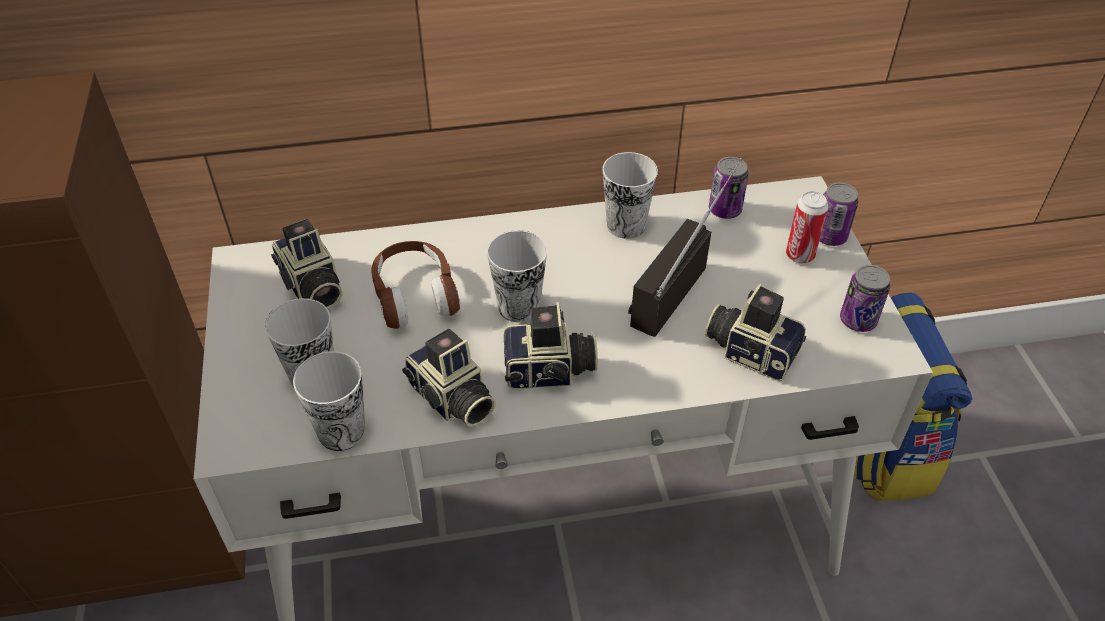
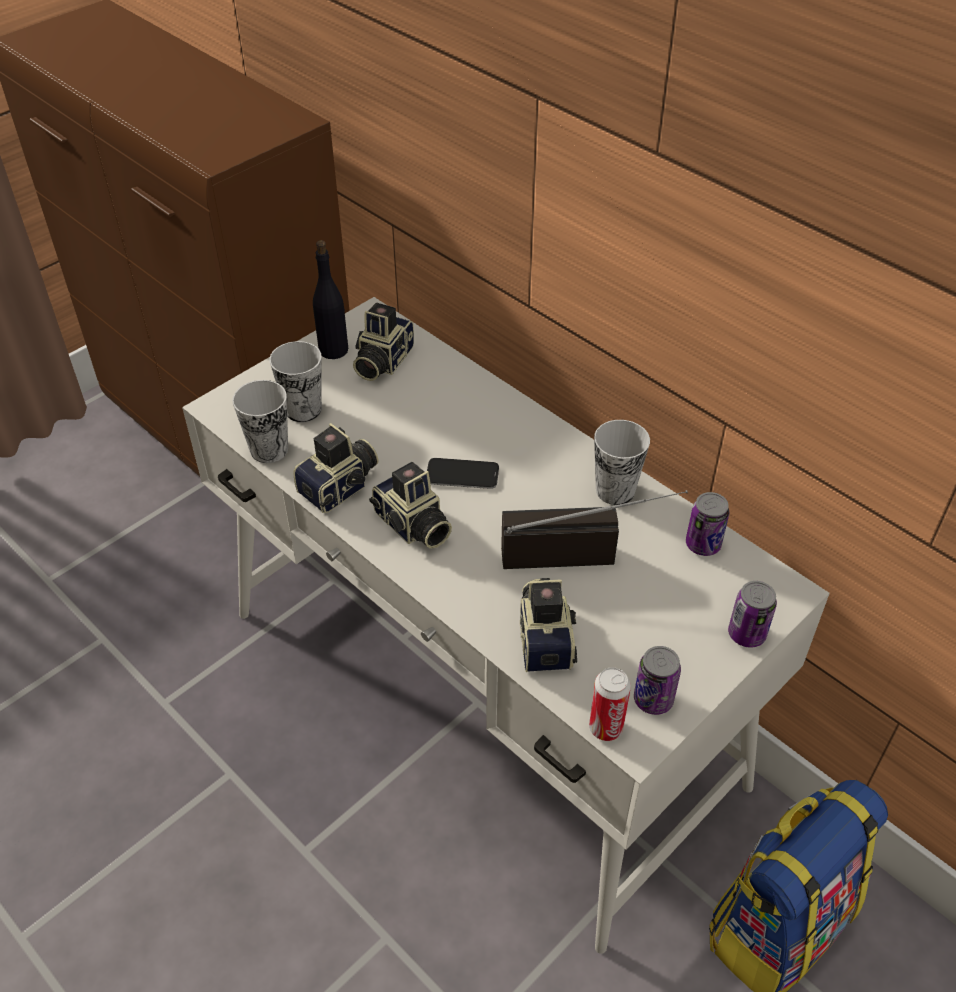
camera: 55 degrees right, 0 degrees up
(254, 312) = (334, 349): none -> black bottle
(415, 295) = (422, 414): brown headphones -> none
(451, 399) = (341, 487): camera -> camera turned 150 degrees counterclockwise
(519, 306) = (462, 475): cup -> phone
(800, 255) = (697, 622): can -> can (605, 728)

